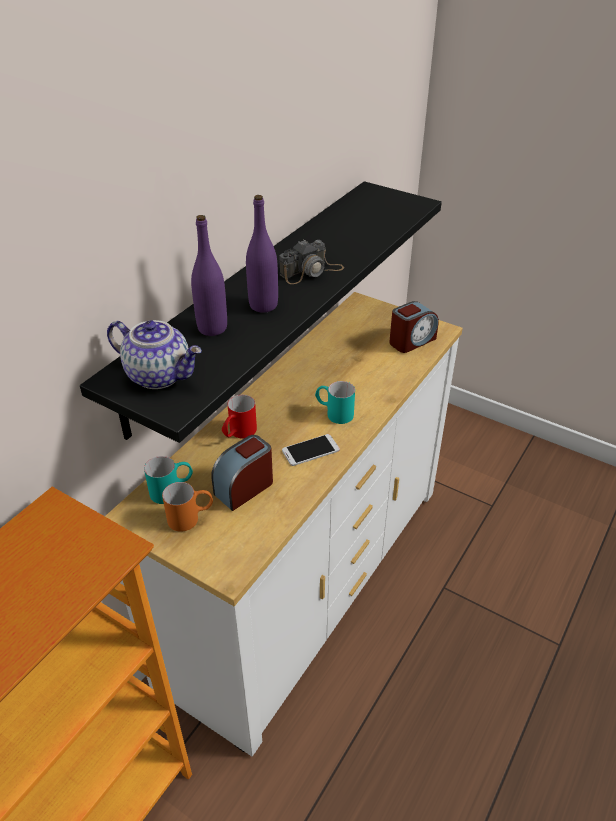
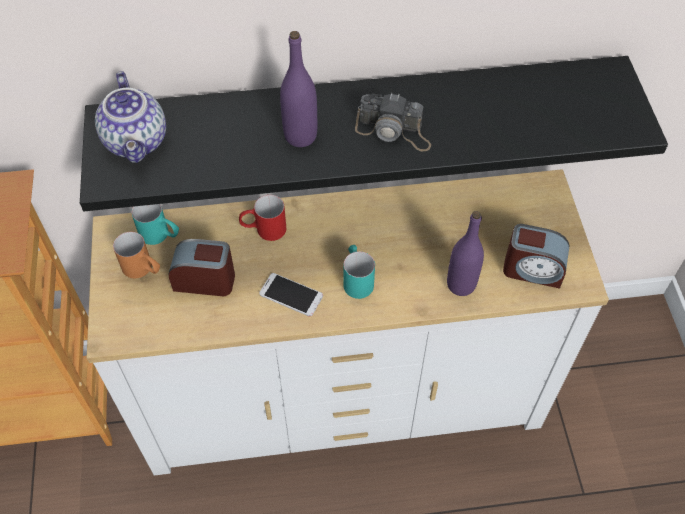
camera: 50 degrees right, 15 degrees up
(212, 328) = (232, 127): purple bottle -> purple bottle (461, 284)

